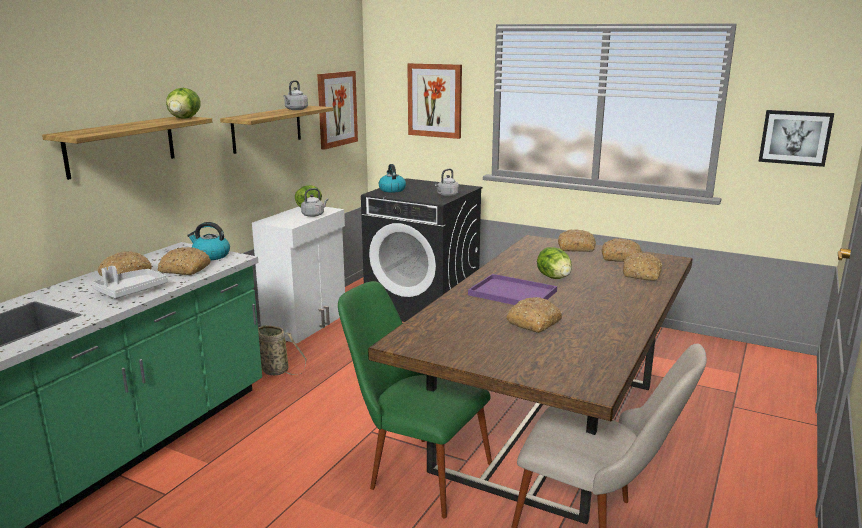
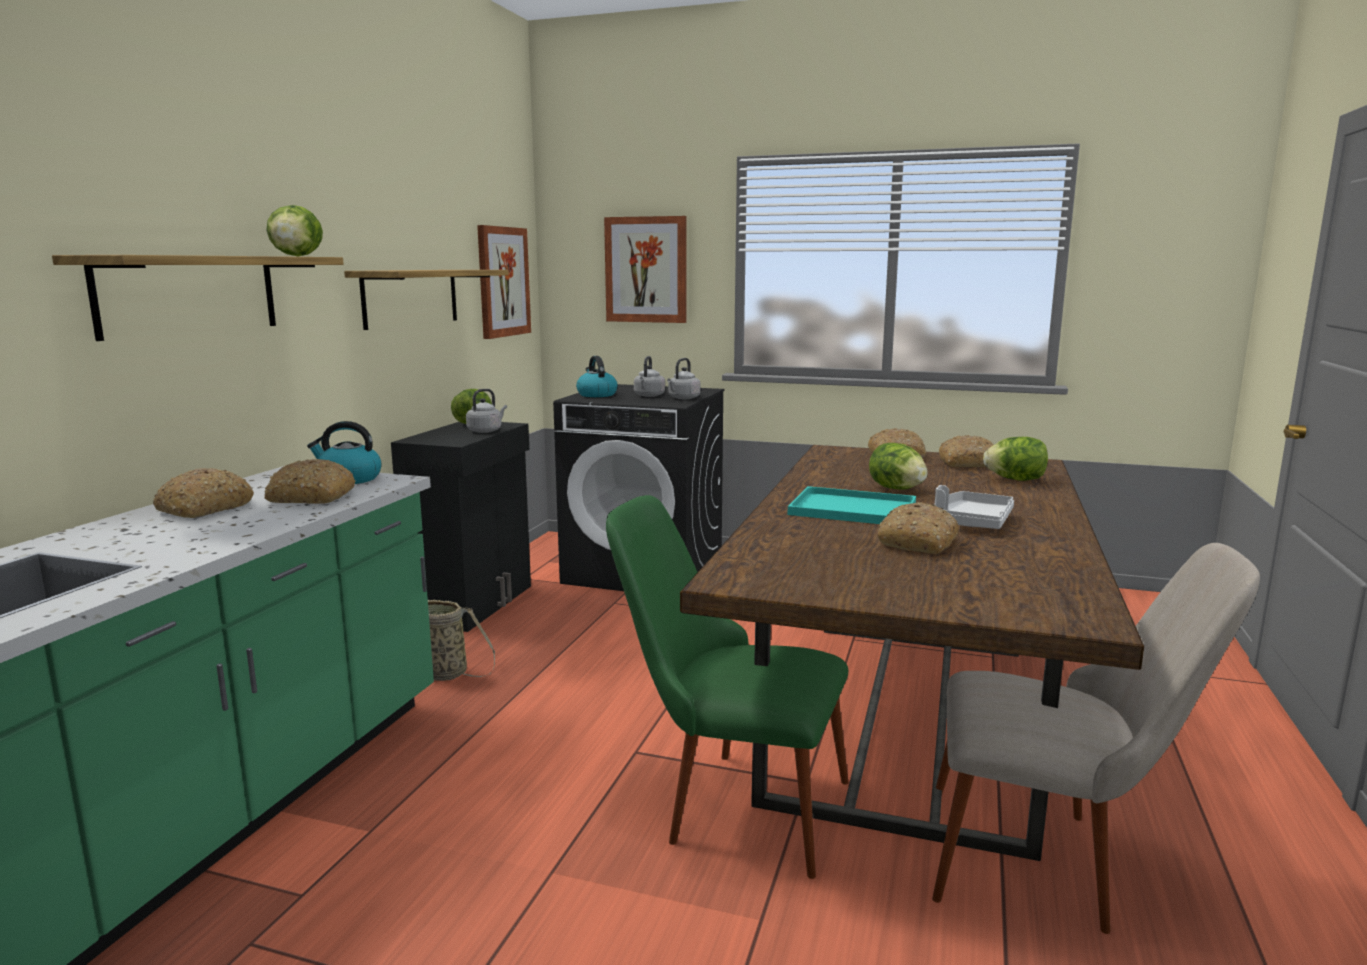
camera: 10 degrees left, 5 degrees down
(130, 291) = (224, 529): grey tray -> grey tray (971, 522)
(295, 109) = (455, 269): grey kettle -> grey kettle (649, 396)
(306, 323) = (474, 603): white cabinet -> black cabinet
(510, 293) = (850, 509): purple tray -> turquoise tray
(642, 274) = (1015, 480): bread -> lettuce
(795, 137) = (1165, 296): picture -> none

